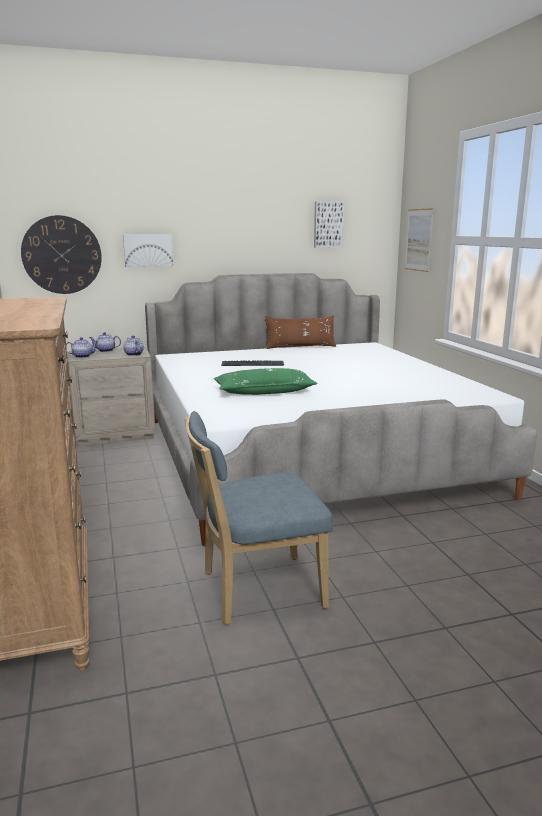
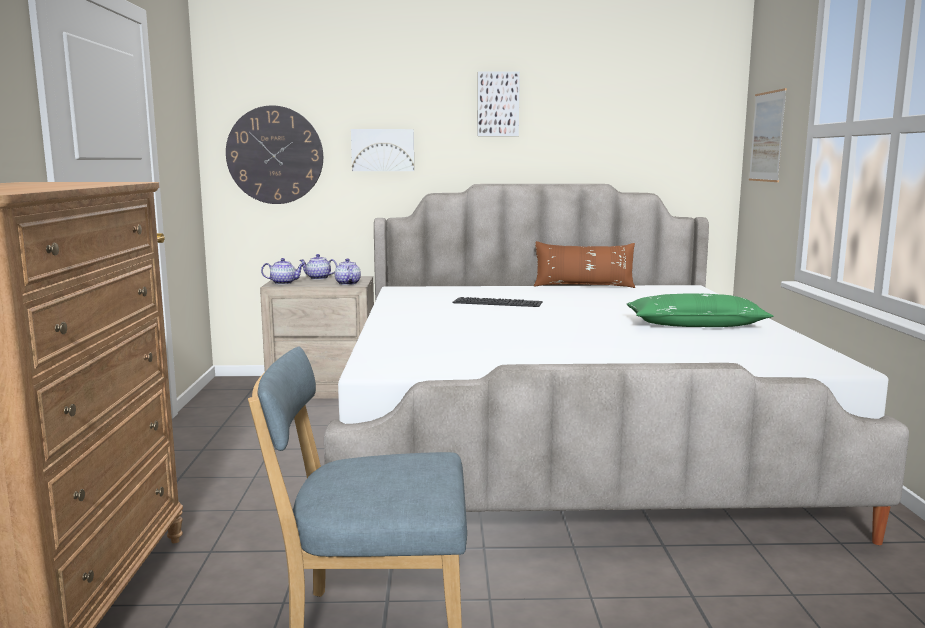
camera: 15 degrees right, 5 degrees down
(264, 392) = (478, 338): green pillow -> green pillow (695, 325)
(327, 224) = (634, 117): picture -> picture (498, 104)

